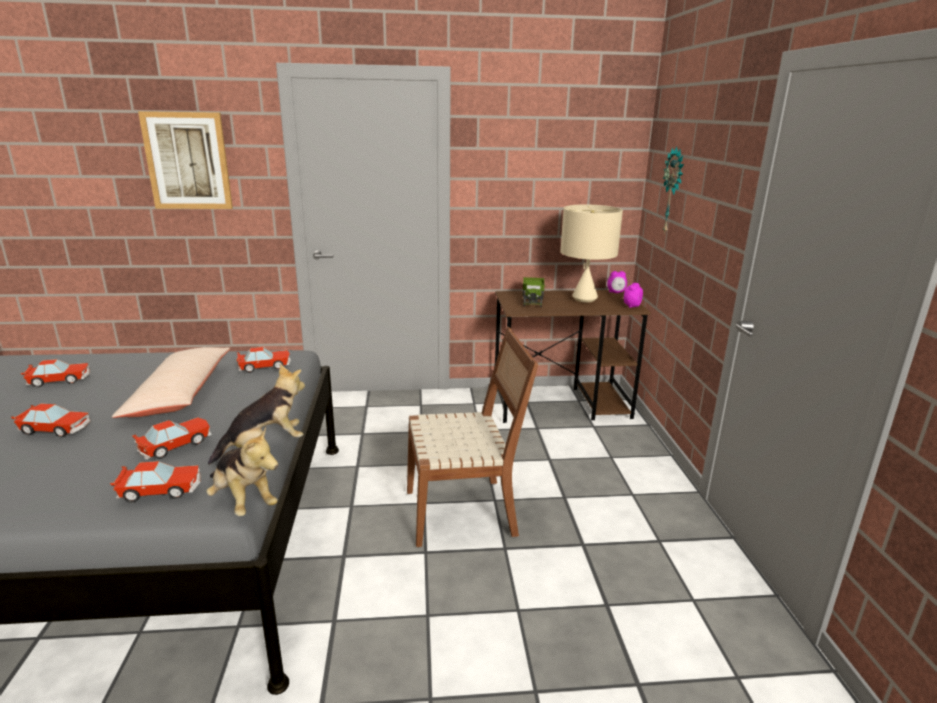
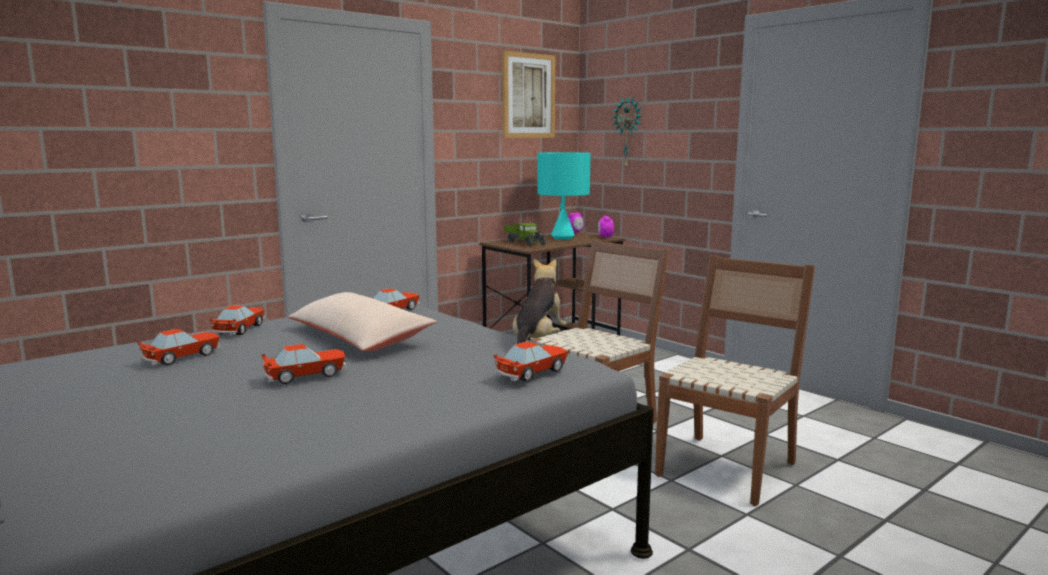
camera: 35 degrees left, 10 degrees down
(176, 445) = (467, 354): toy car -> toy car (240, 329)
(187, 161) = (152, 109): picture -> picture (528, 96)
(243, 501) = (604, 363): plush toy -> none
(503, 628) = (728, 467): none -> chair
(584, 299) = (563, 238): beige table lamp -> turquoise table lamp

